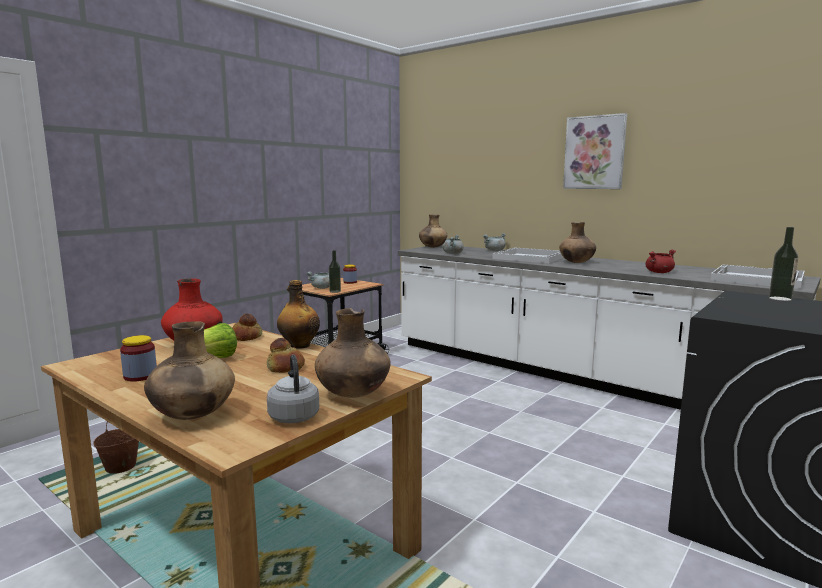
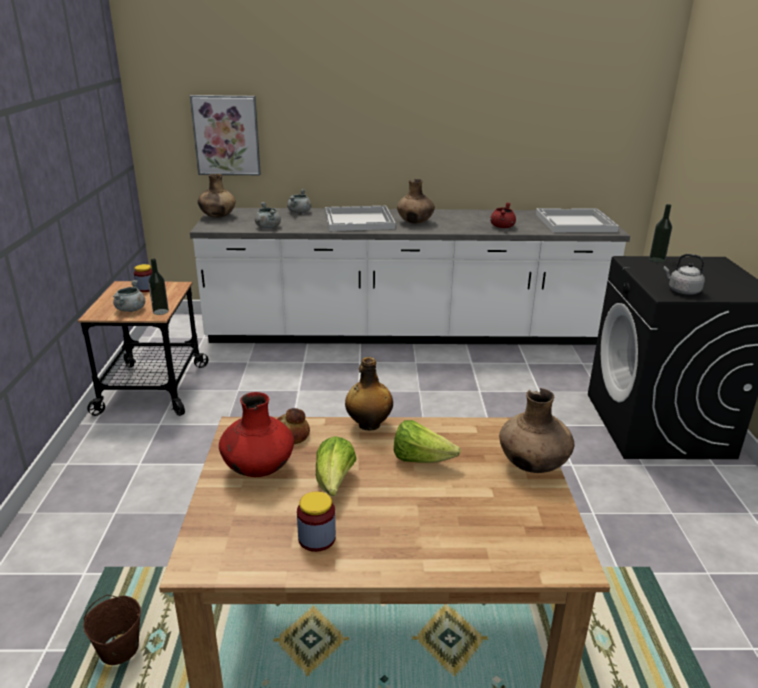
camera: 40 degrees left, 15 degrees up
(192, 416) = (476, 553): brown vase -> none
(286, 367) = (421, 459): bread -> lettuce
(294, 416) = (542, 510): grey kettle -> grey kettle (682, 291)
(594, 152) = (405, 94): picture -> picture (226, 135)

